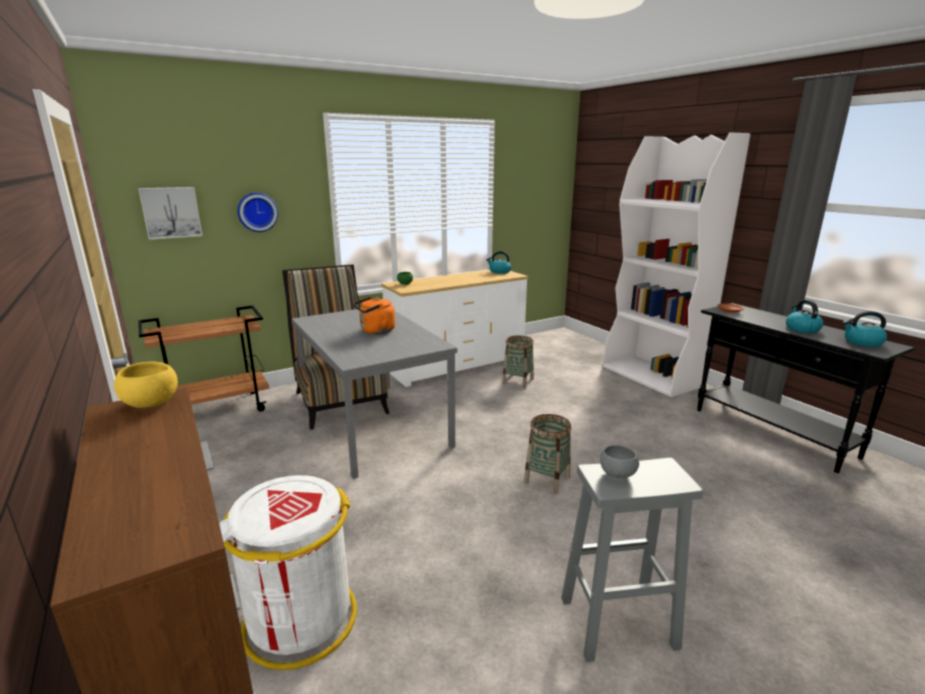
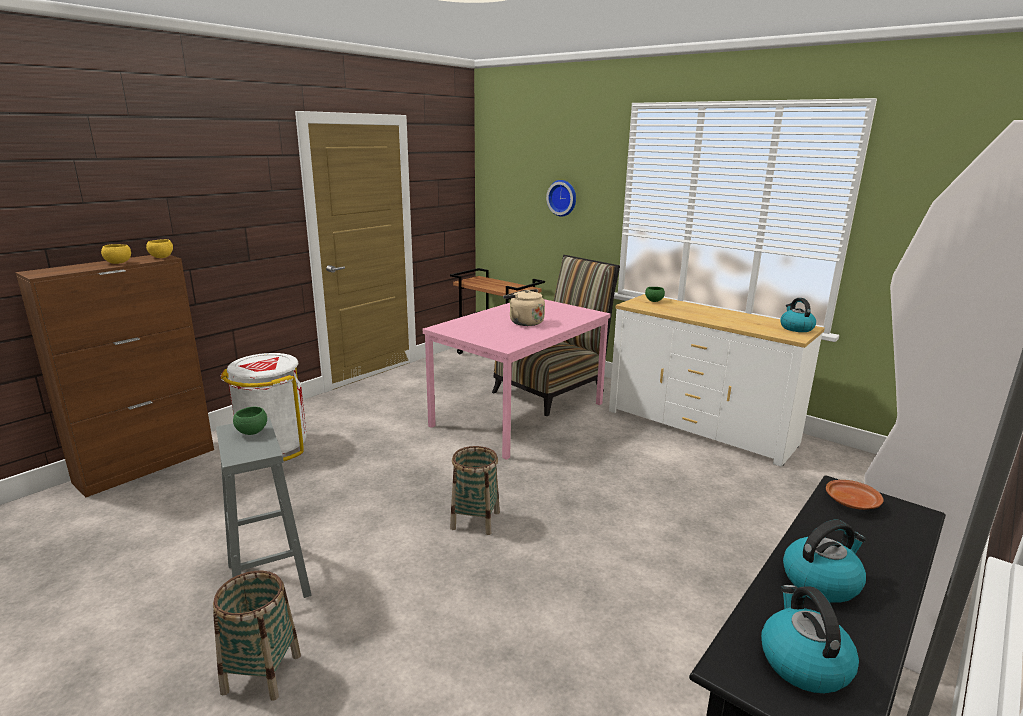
camera: 70 degrees right, 0 degrees up
(150, 443) = (118, 263): none -> yellow bowl
(171, 212) = (509, 190): picture -> none
(375, 331) = (524, 322): orange kettle -> beige kettle
(375, 425) = (519, 415): grey dining table -> pink dining table
(518, 381) = (702, 473): basket -> basket (261, 673)
(617, 474) = (252, 432): grey bowl -> green bowl

